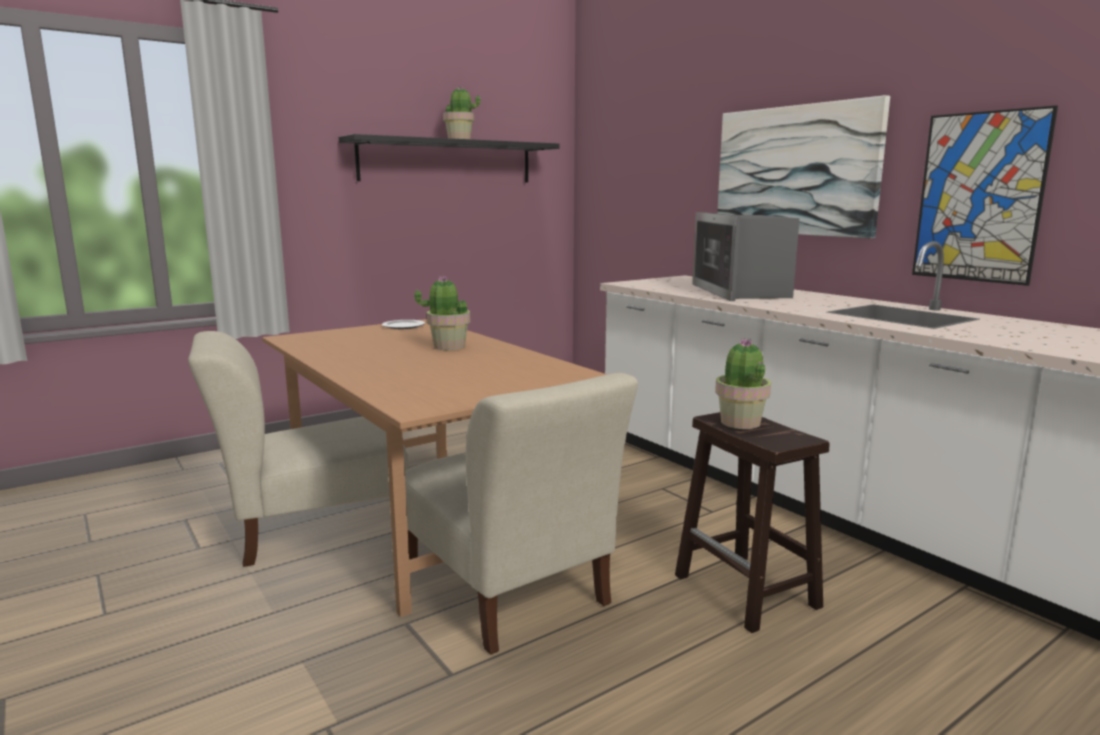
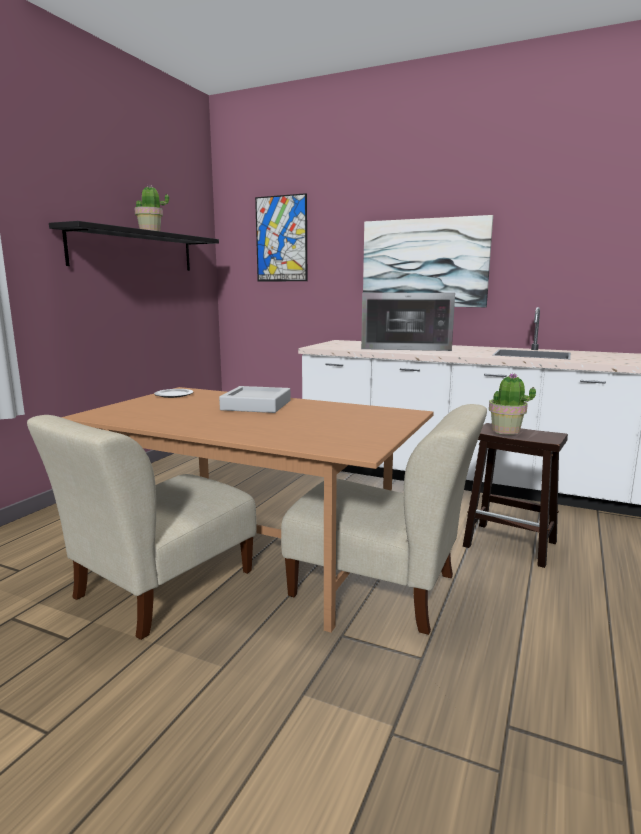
camera: 30 degrees left, 0 degrees up
(448, 346) = (256, 405): potted plant -> grey tray
(741, 291) = (406, 347): microwave -> microwave turned 45 degrees counterclockwise
(979, 197) = (554, 280): picture -> picture (281, 239)

